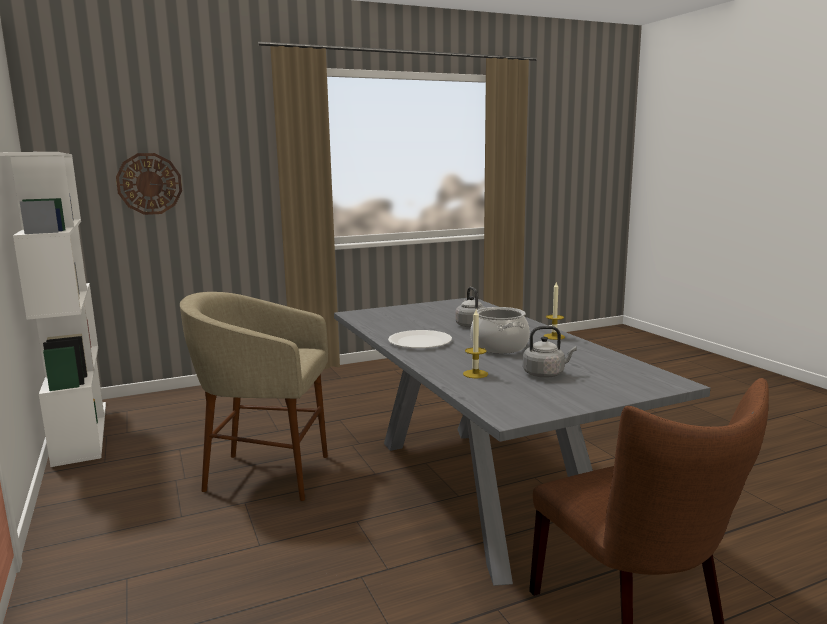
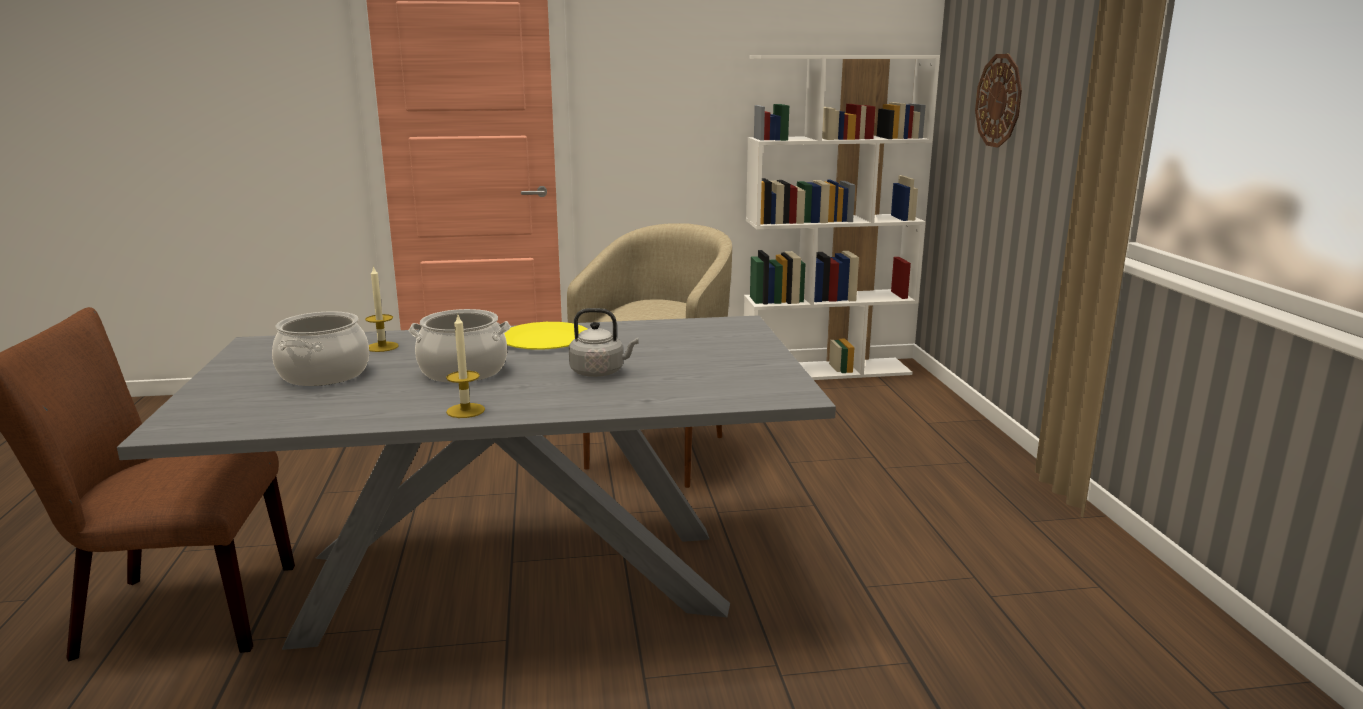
camera: 105 degrees right, 5 degrees up
(420, 341) = (544, 339): white plate -> yellow plate
(545, 374) = (325, 374): grey kettle -> cooking pot

